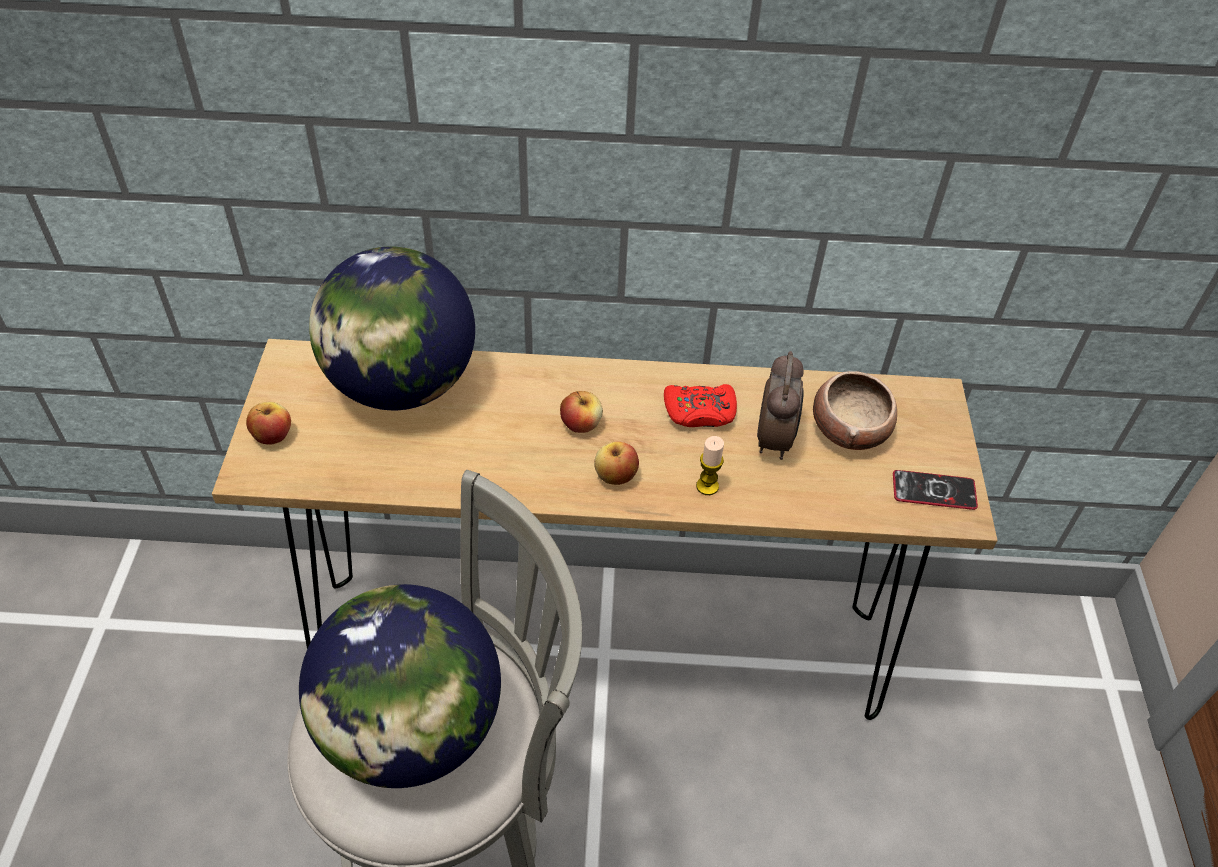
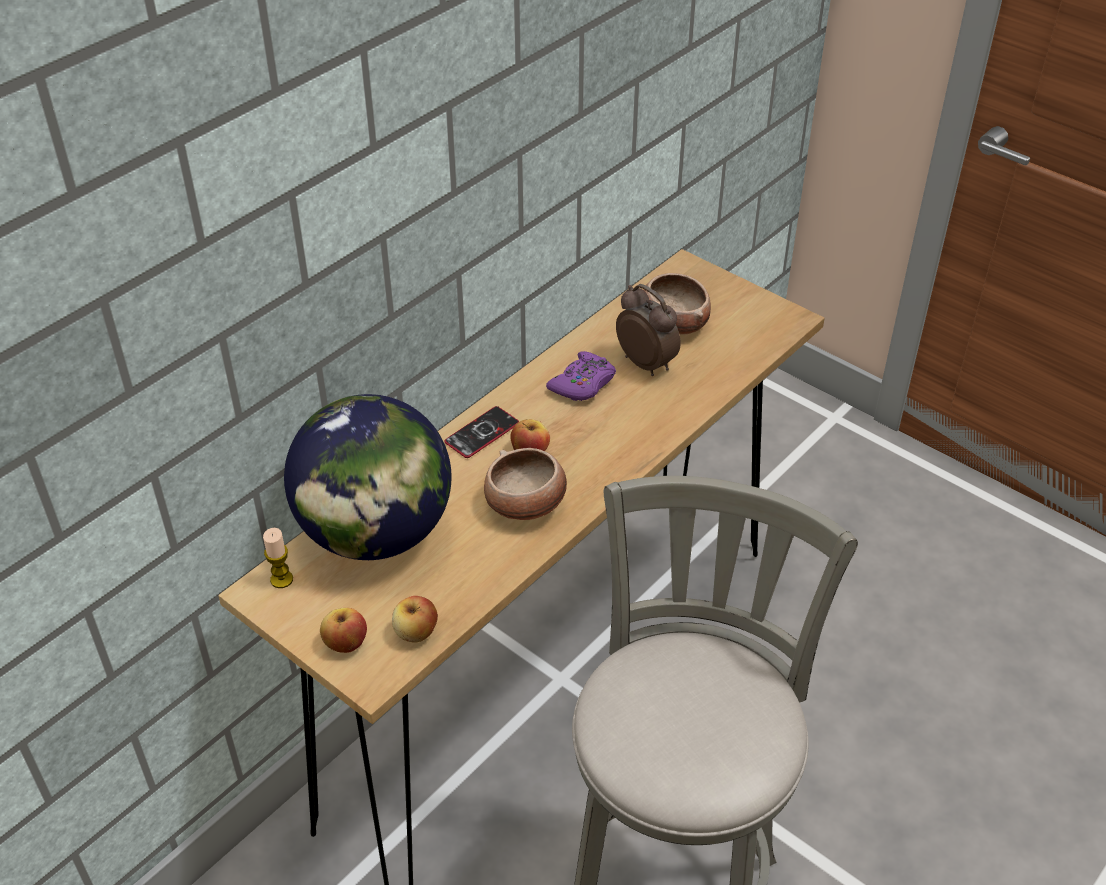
camera: 50 degrees left, 5 degrees down
(411, 730) = (694, 717): globe -> none
(515, 458) = (526, 505): none -> bowl
(615, 476) = (599, 460): apple -> apple (416, 632)
(700, 412) = (583, 384): red game controller -> purple game controller
(707, 486) = (655, 419): candle -> candle (281, 579)
(934, 491) = (762, 319): phone -> phone (482, 433)

